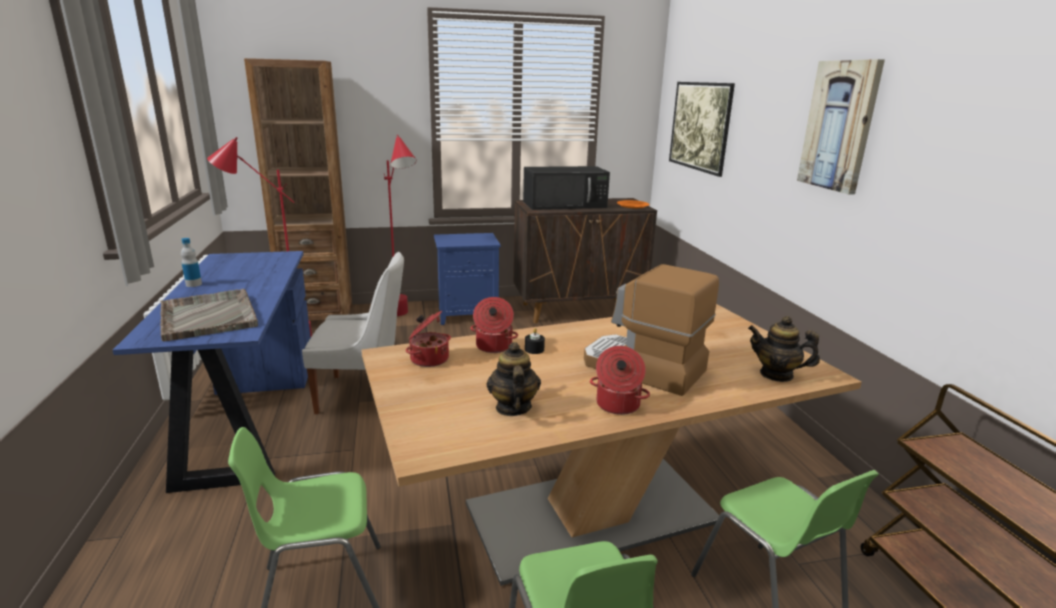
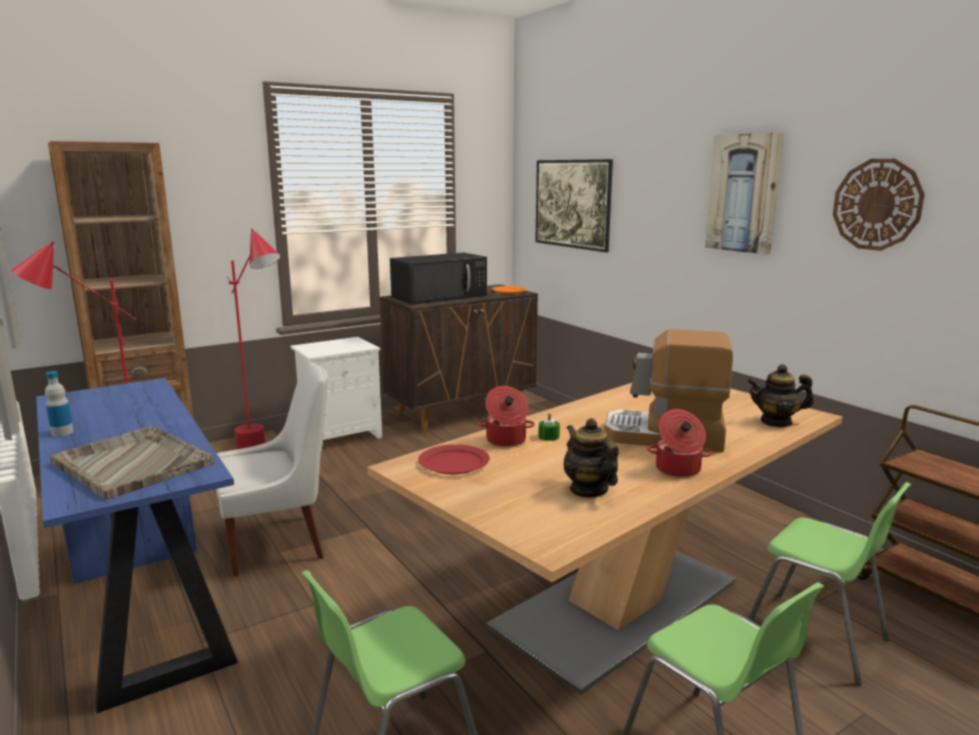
camera: 20 degrees left, 5 degrees down
(428, 359) = (453, 463): cooking pot -> red plate
(468, 314) = (341, 435): blue nightstand -> white nightstand
(534, 349) = (548, 436): black candle -> green candle
(966, 148) = (877, 204): none -> wall clock

